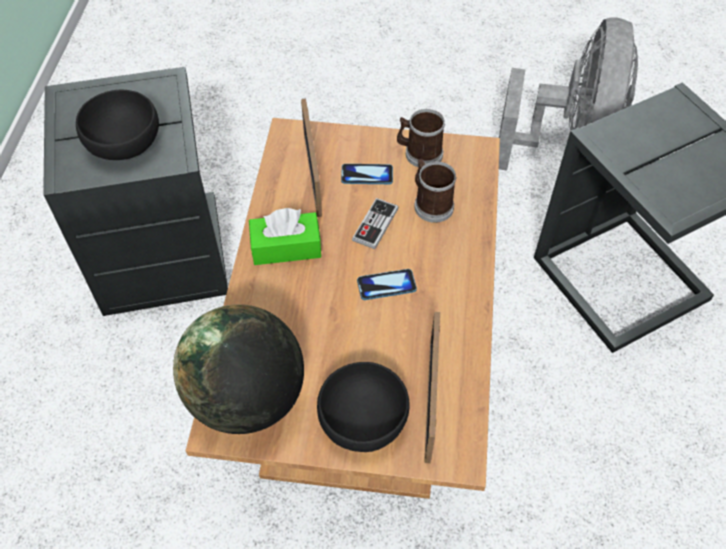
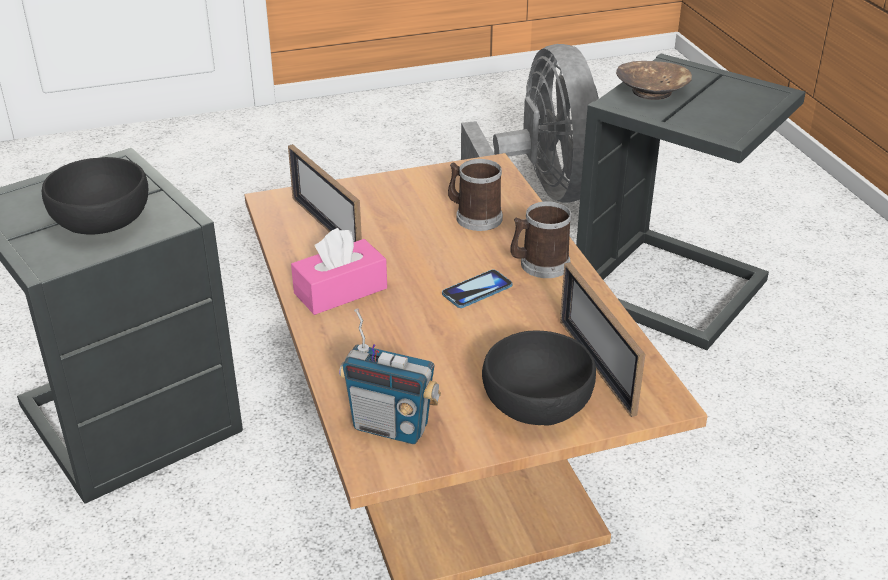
camera: 25 degrees left, 20 degrees down
(247, 397) = (391, 427): globe -> radio
(286, 247) = (340, 291): green tissue box -> pink tissue box
(367, 175) = (388, 212): phone -> none
(375, 224) = (427, 247): game controller -> none
(419, 153) = (431, 182): mug -> mug (539, 265)
(640, 131) = (652, 91): none -> brown bowl

